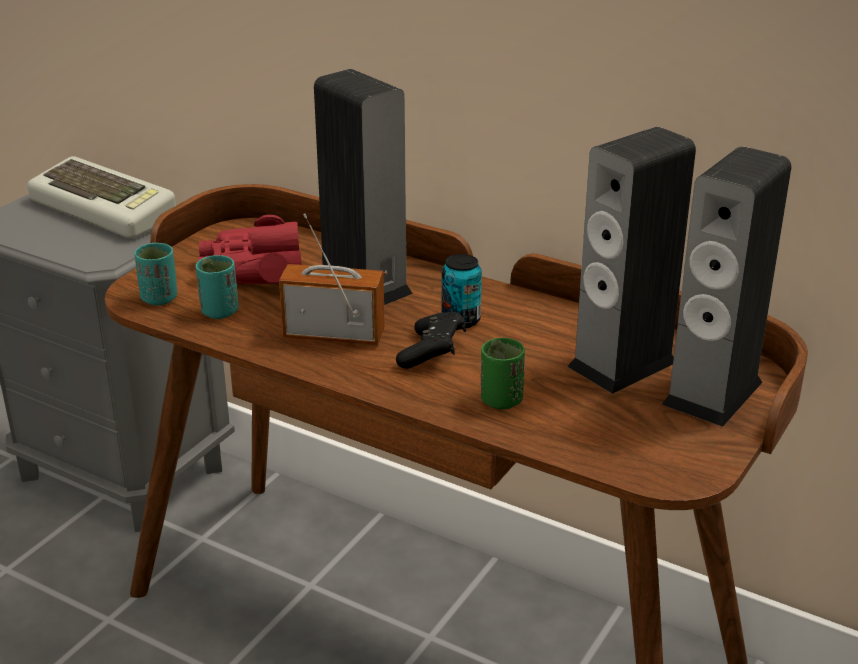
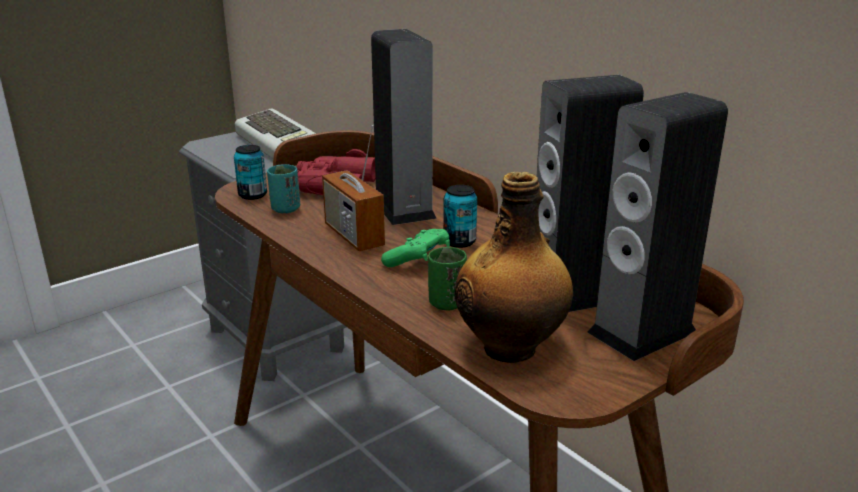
camera: 20 degrees right, 5 degrees down
(159, 298) = (252, 195): turquoise cup -> can
(334, 334) = (354, 236): radio -> radio turned 150 degrees counterclockwise
(432, 353) = (418, 260): black game controller -> green game controller
(600, 437) = (511, 347): none -> bottle

